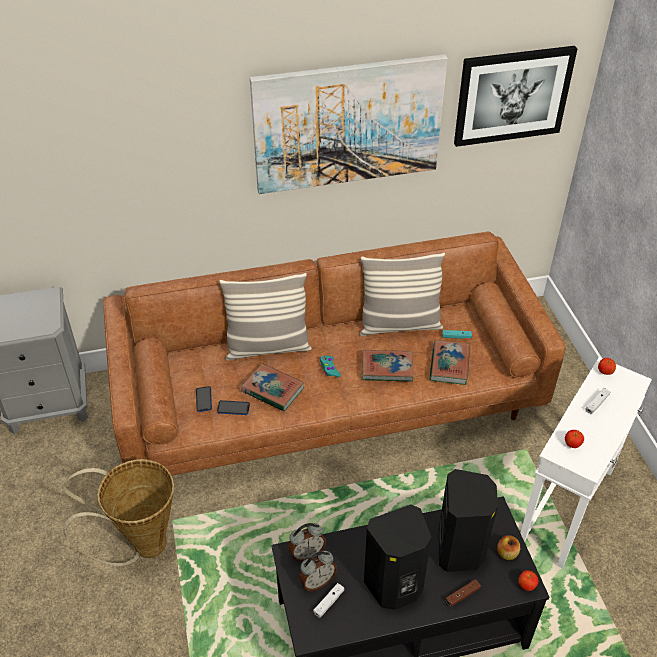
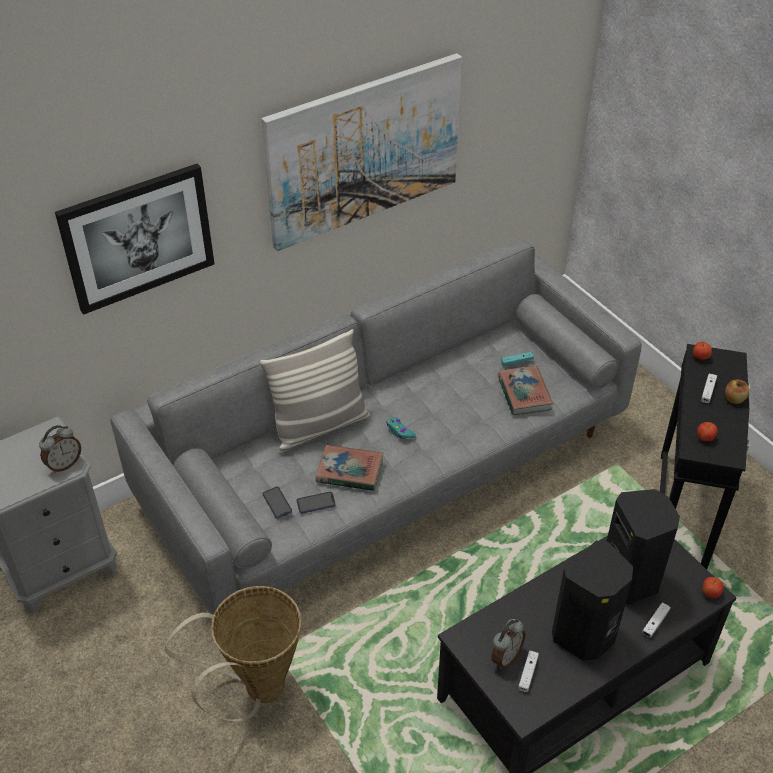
camera: 20 degrees left, 0 degrees up
(306, 553) = (479, 631): alarm clock -> alarm clock (64, 464)
(328, 397) = (386, 467): brown sofa -> grey sofa
(387, 368) = (461, 414): book -> none
(399, 325) = (451, 365): pillow -> none
(462, 595) = (655, 623): brown game controller -> white game controller
(507, 553) = (677, 568): apple -> apple (734, 399)
(512, 95) = (522, 85): picture -> picture (138, 237)
(567, 507) = (683, 511): white side table -> black side table

